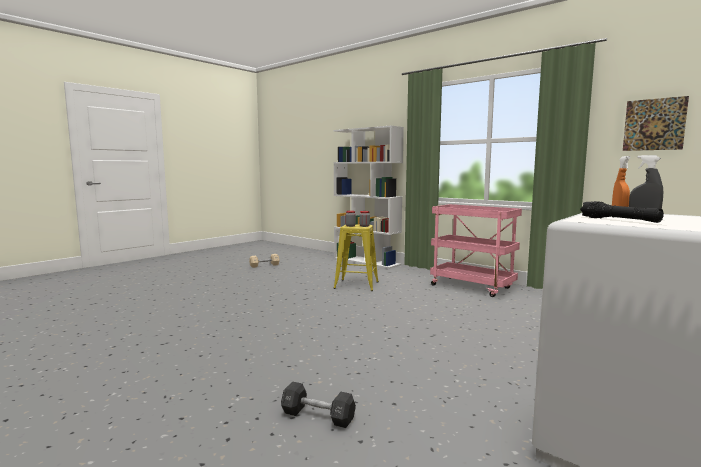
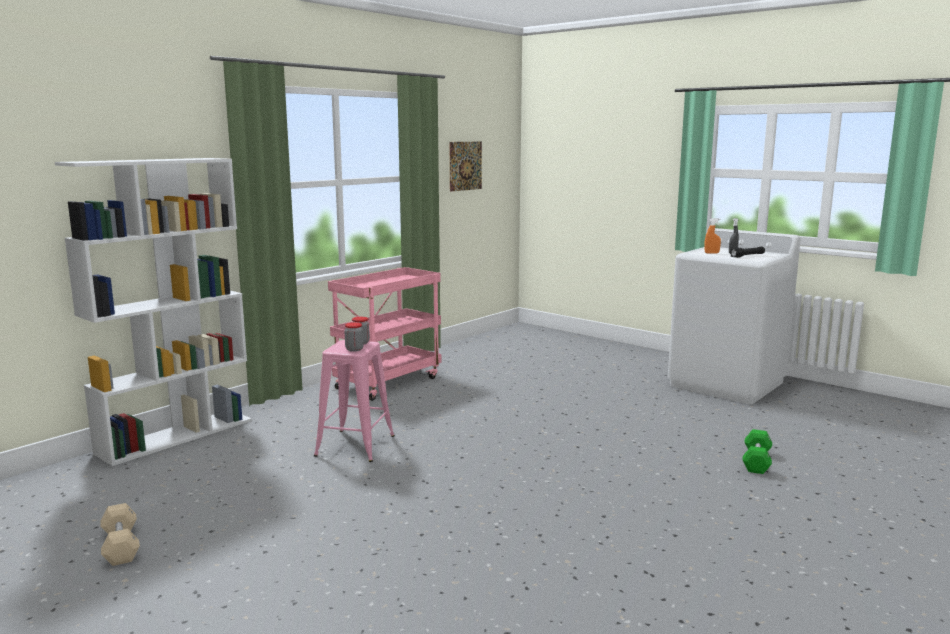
camera: 90 degrees left, 5 degrees up
(318, 416) = (756, 461): black dumbbell -> green dumbbell
(356, 285) = (355, 446): yellow stool -> pink stool

